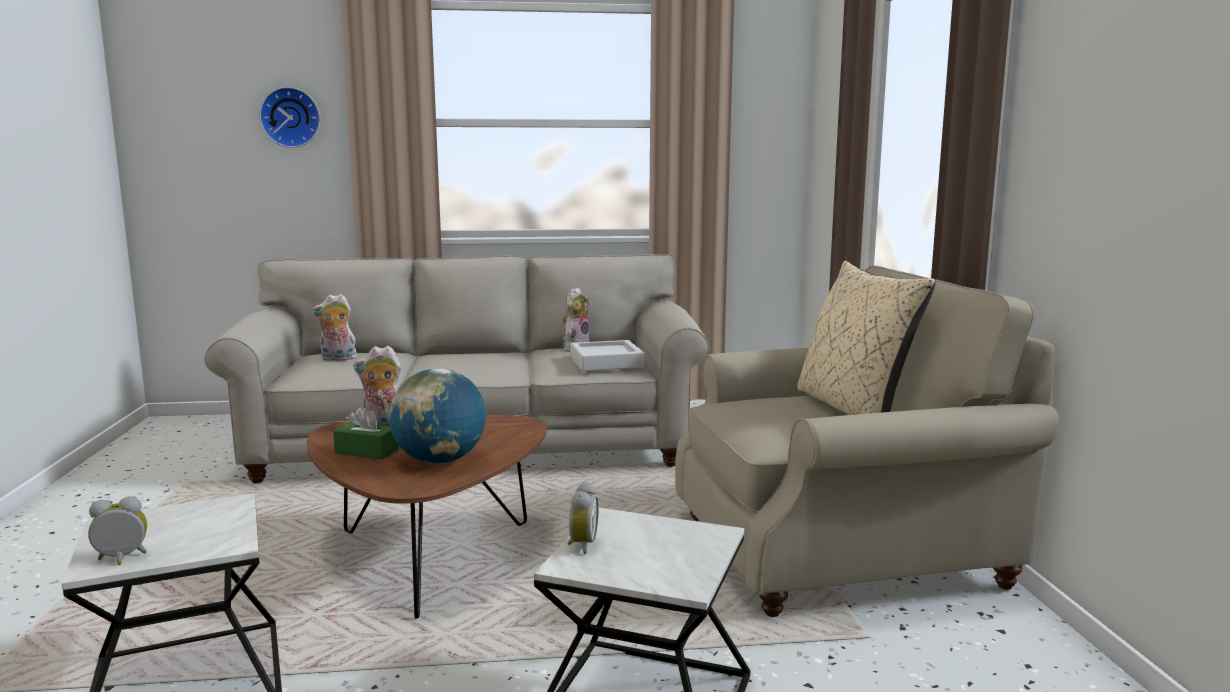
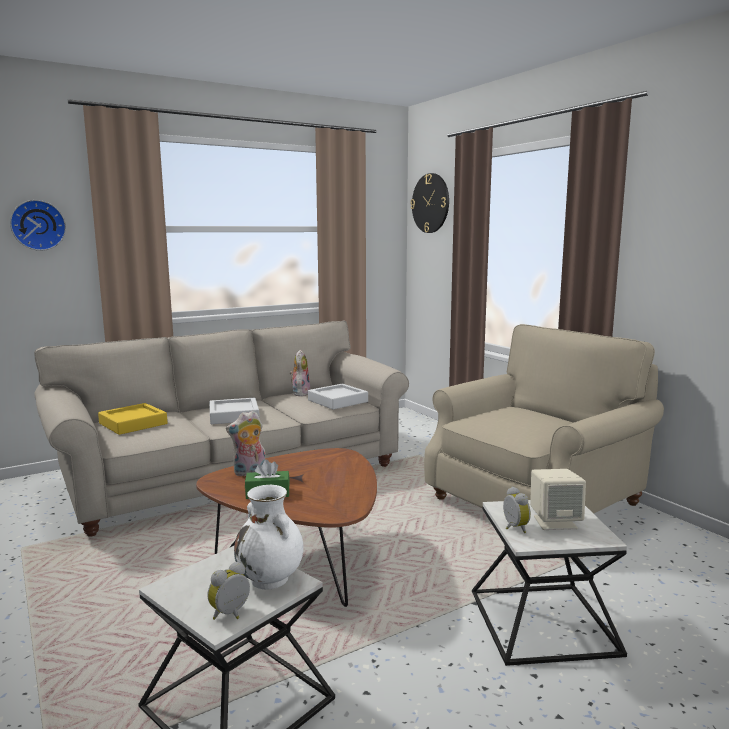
camera: 25 degrees left, 0 degrees up
(213, 536) = (270, 579): none -> white vase
(337, 359) = (133, 424): plush toy -> yellow tray
(439, 461) = (330, 490): globe -> none
(460, 365) = (234, 416): none -> grey tray
(652, 550) = (555, 522): none -> beige speaker
(831, 82) = (430, 203): none -> wall clock
(853, 408) = (542, 413): beige pillow -> none

